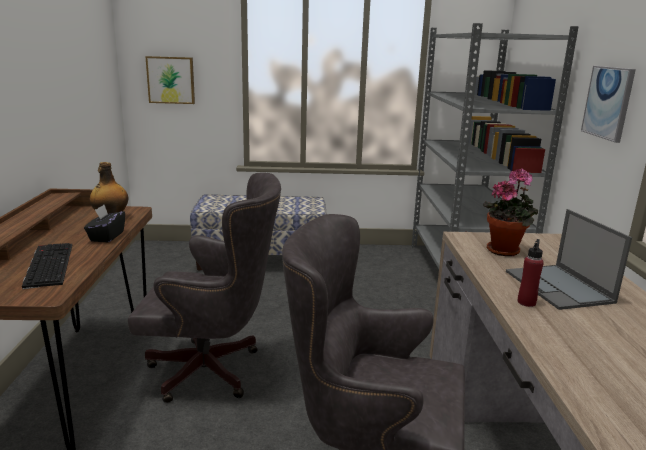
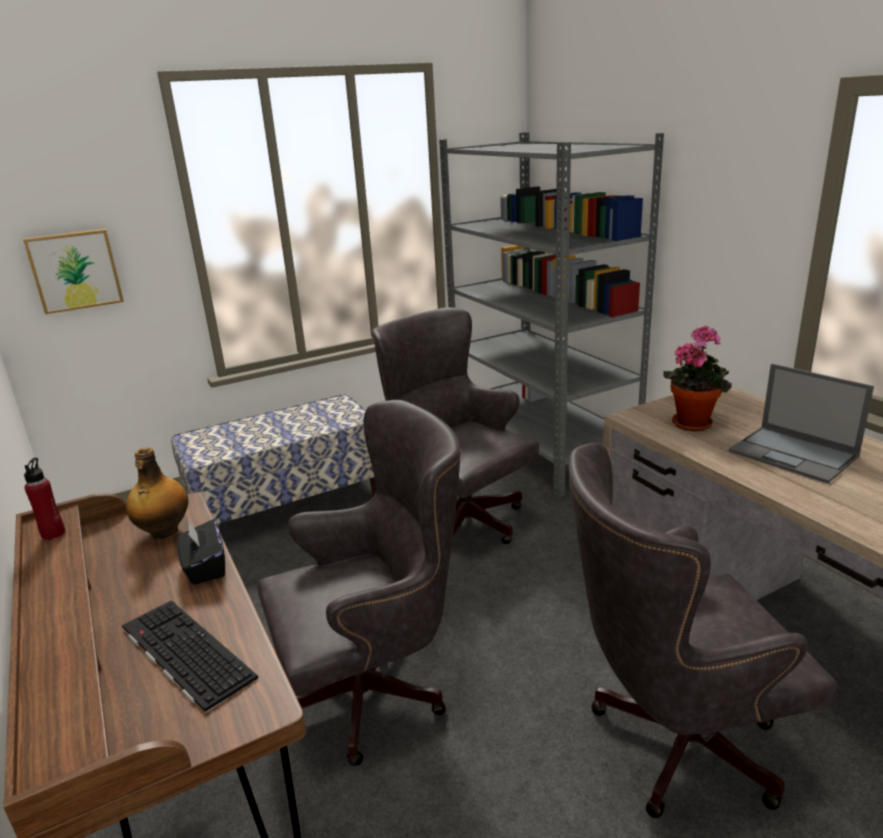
camera: 25 degrees left, 5 degrees up
(360, 299) = (460, 518): none -> grey office chair
(526, 302) = (793, 485): red bottle -> red bottle (53, 533)
(608, 102) = (730, 224): picture -> none

